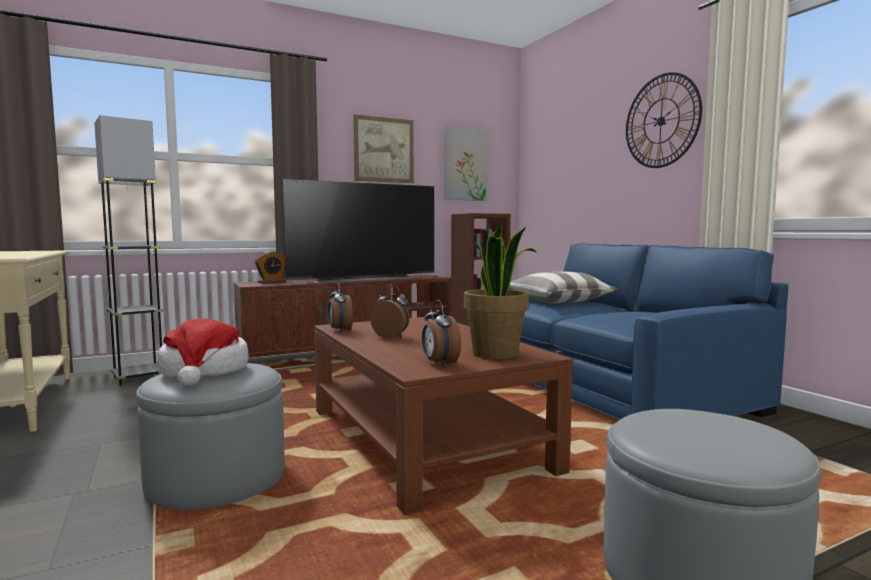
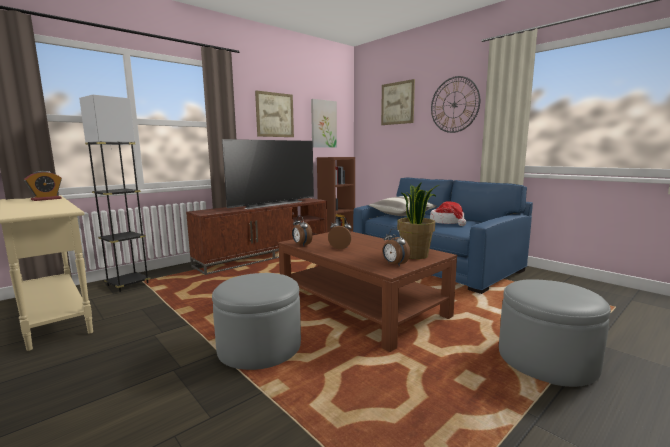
camera: 15 degrees left, 5 degrees up
(204, 372) = (250, 282): hat -> hat (447, 222)
(272, 282) = (214, 210): alarm clock -> alarm clock (46, 199)
(578, 127) = (397, 103): none -> picture

